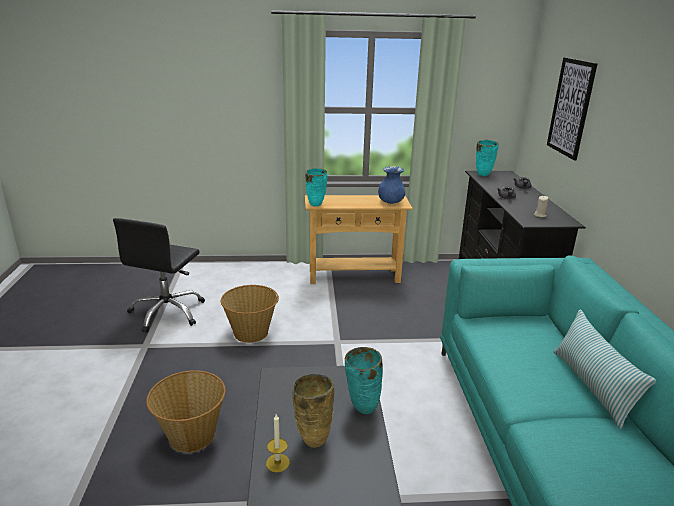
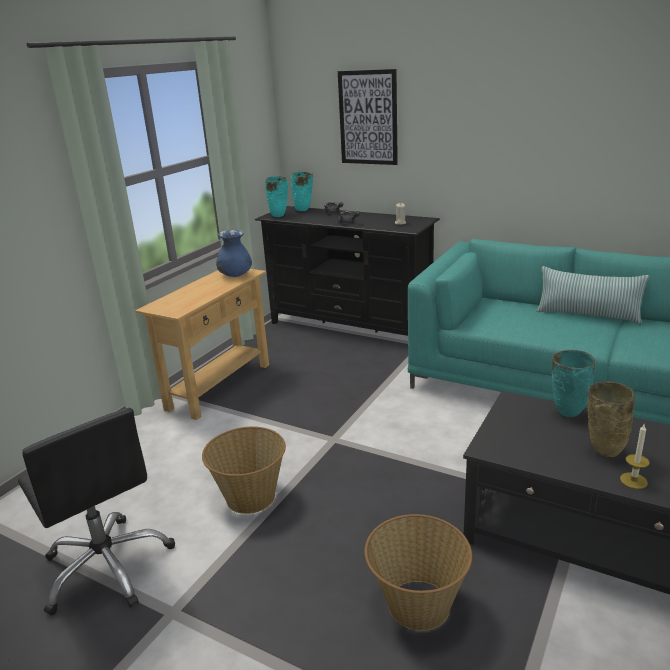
camera: 55 degrees left, 0 degrees up
(315, 205) = (179, 311): turquoise vase -> turquoise vase (303, 210)

